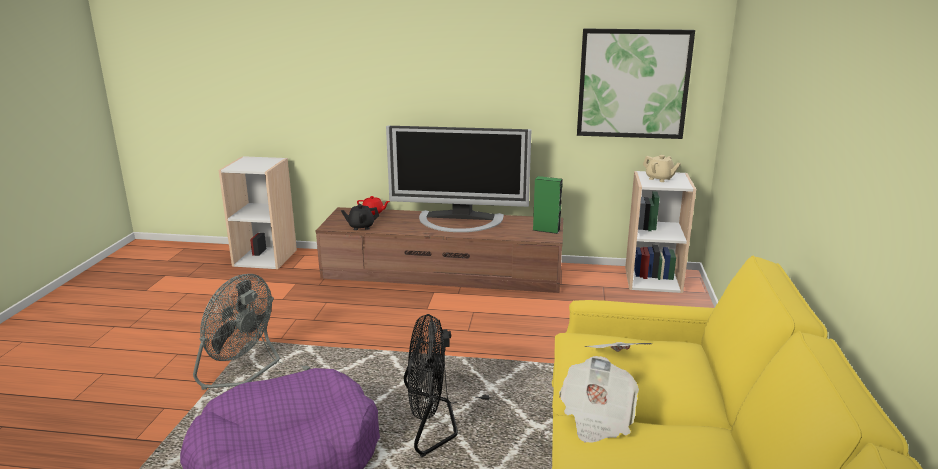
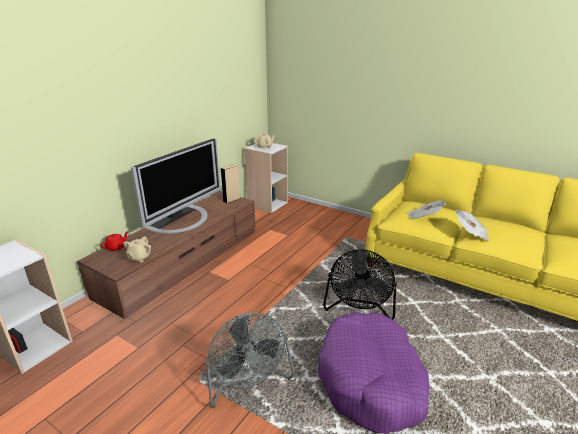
camera: 65 degrees left, 5 degrees up
(254, 368) = (244, 381): grey fan -> grey fan turned 75 degrees counterclockwise
(361, 227) = (139, 258): black teapot -> beige teapot
(546, 230) = (231, 200): green speaker -> beige speaker
(633, 84) = (236, 96): picture -> none

